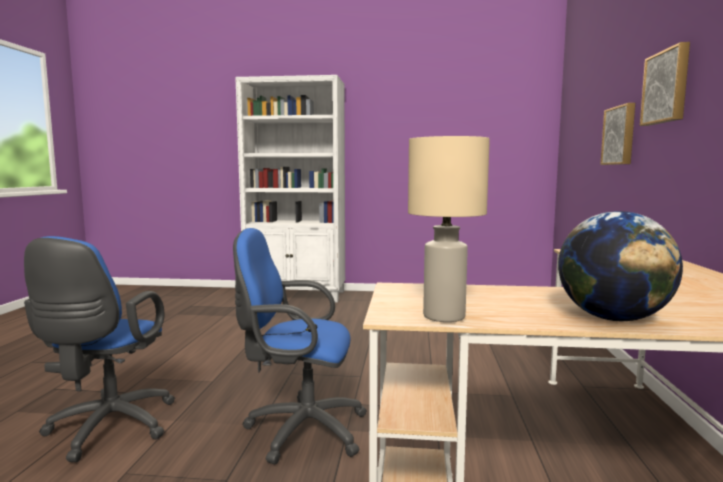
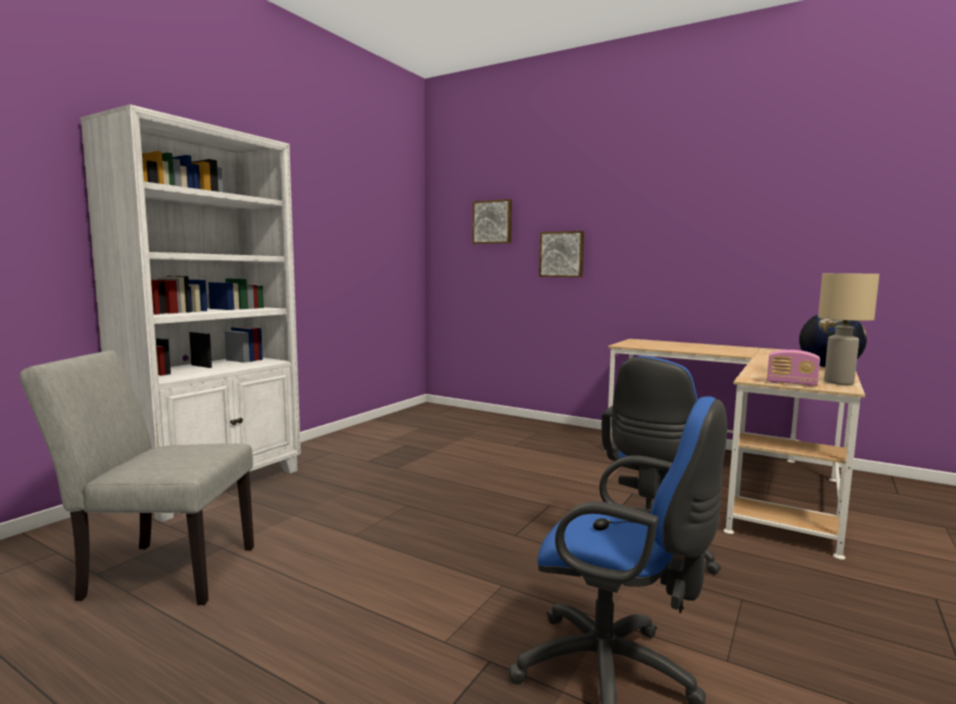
camera: 65 degrees left, 0 degrees up
(196, 313) = (159, 572): none -> grey chair
(391, 298) = (791, 384): none -> radio
(667, 87) = (629, 226): picture -> picture (493, 222)

